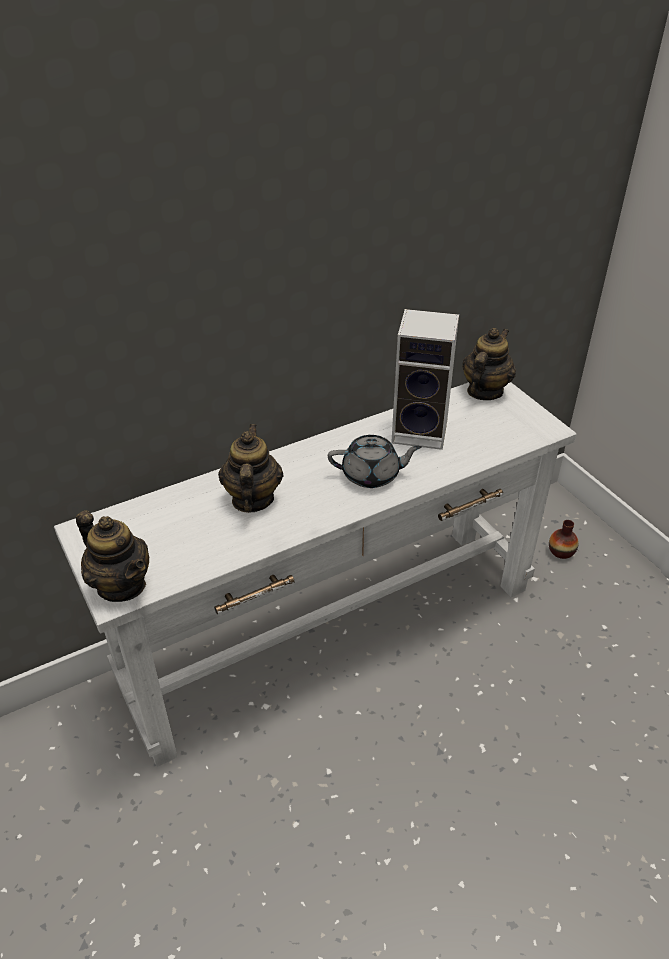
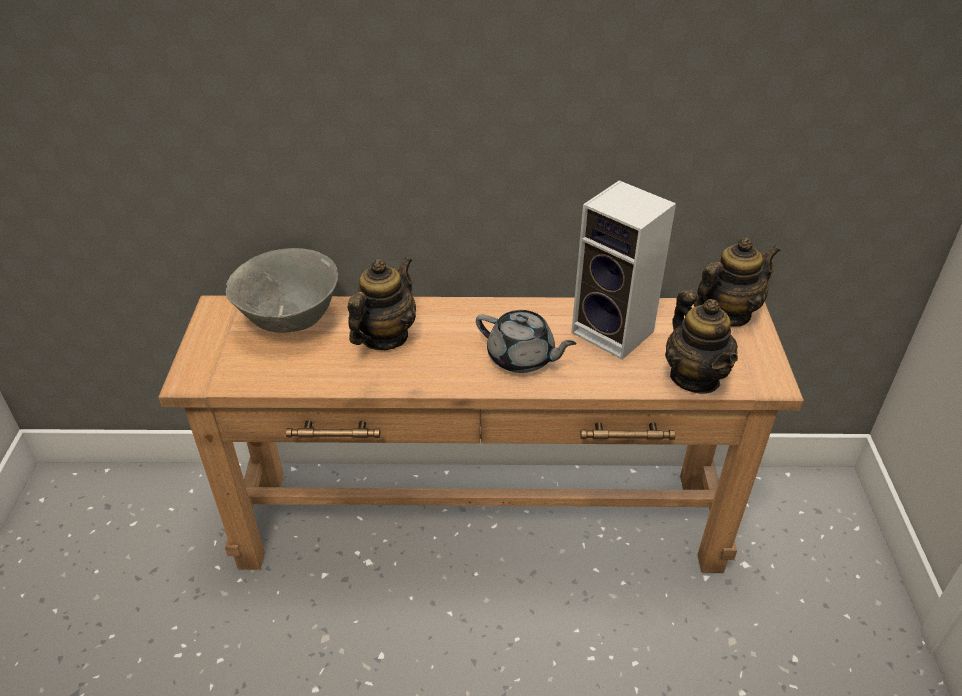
camera: 30 degrees right, 0 degrees up
(121, 585) = (206, 370): teapot -> teapot (695, 377)
(160, 516) = (291, 321): none -> grey bowl
(332, 632) = (481, 521): white console table -> brown console table
(561, 551) = (801, 548): vase -> none

